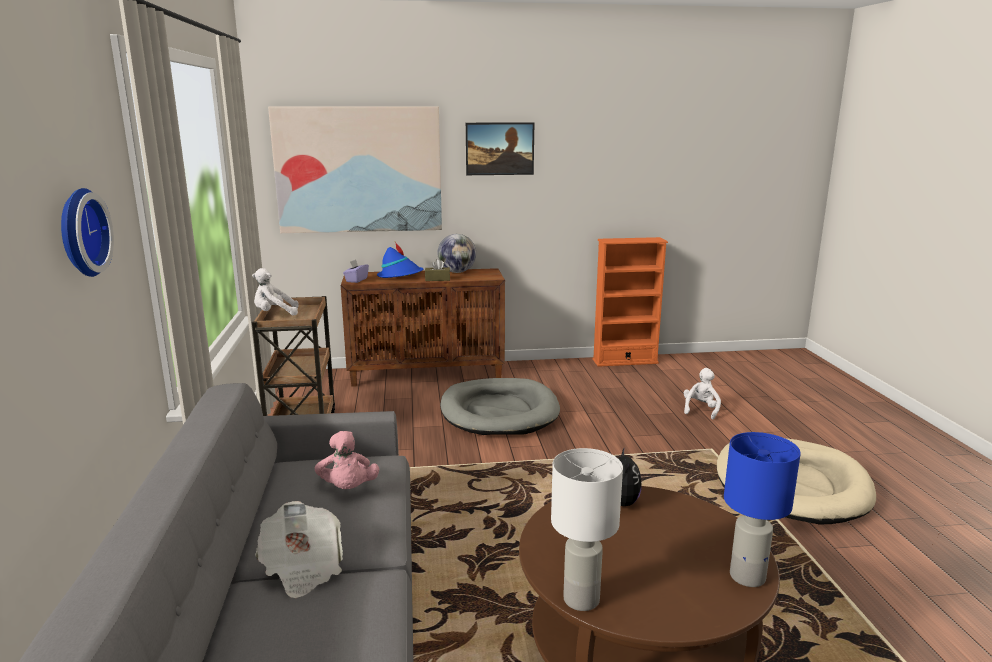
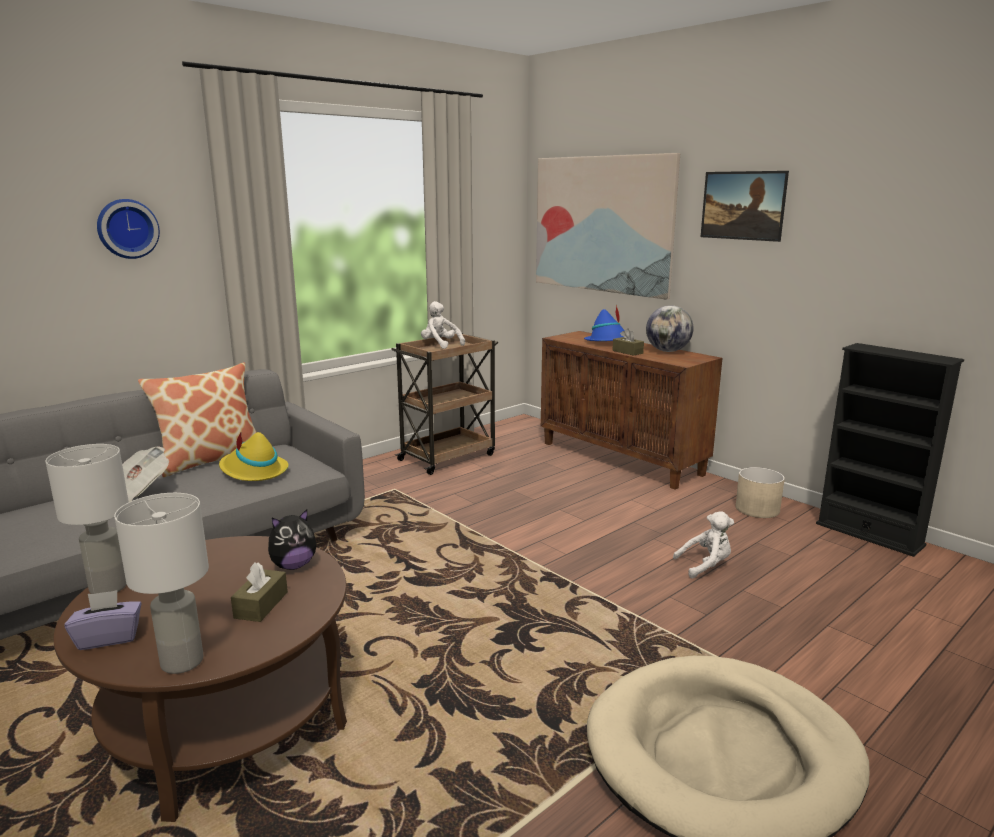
camera: 55 degrees right, 0 degrees up
(262, 507) = (211, 459): none -> pillow
(348, 489) = (253, 471): pink plush toy -> yellow hat
(356, 280) = (564, 337): purple tissue box -> purple tissue box (109, 637)
(499, 412) = (602, 512): grey dog bed -> none
(560, 371) = (757, 509): none -> beige planter
(625, 361) = (869, 534): orange bookcase -> black bookcase
(677, 528) = (261, 605): none -> brown tissue box
(701, 410) = (830, 624): white plush toy -> white plush toy (705, 566)
(747, 576) = (183, 662): blue table lamp -> white table lamp

